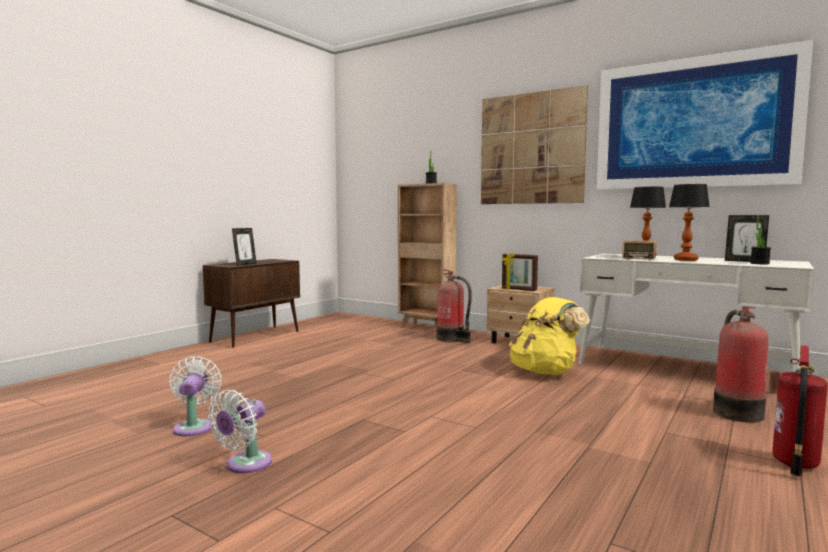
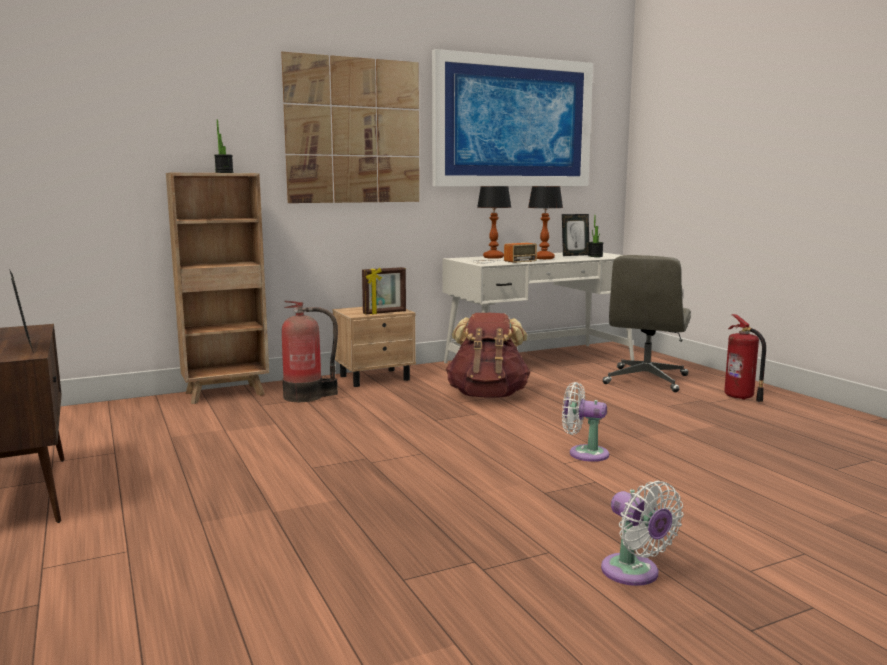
camera: 60 degrees left, 5 degrees up
(194, 426) = (470, 594): white fan -> white fan (584, 453)
(545, 372) = (488, 395): yellow backpack -> brown backpack
(736, 412) = (646, 380): fire extinguisher -> grey office chair

